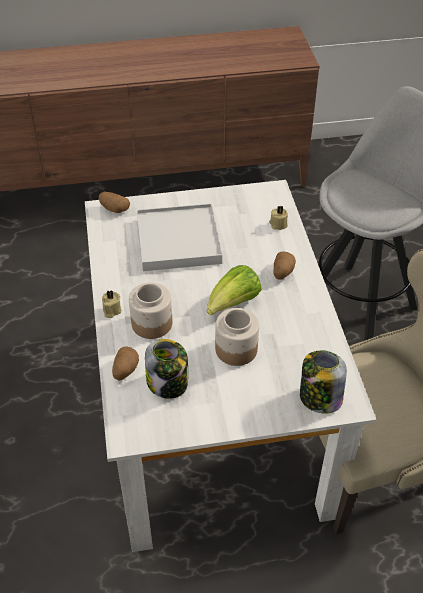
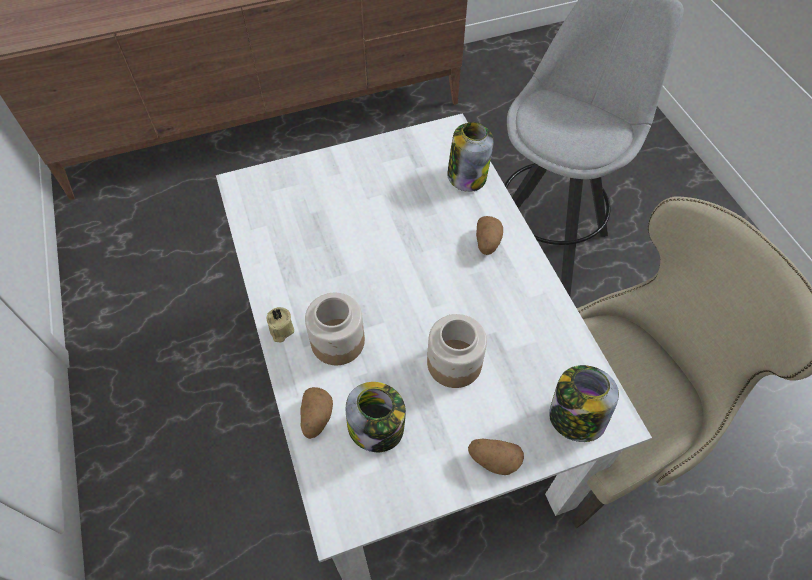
camera: 10 degrees left, 10 degrees up
(114, 209) = (256, 181): potato -> potato (493, 460)
(178, 240) = (348, 215): white tray -> none
(233, 304) = (436, 297): lettuce -> none
(278, 224) = (466, 176): beige candle -> jar

